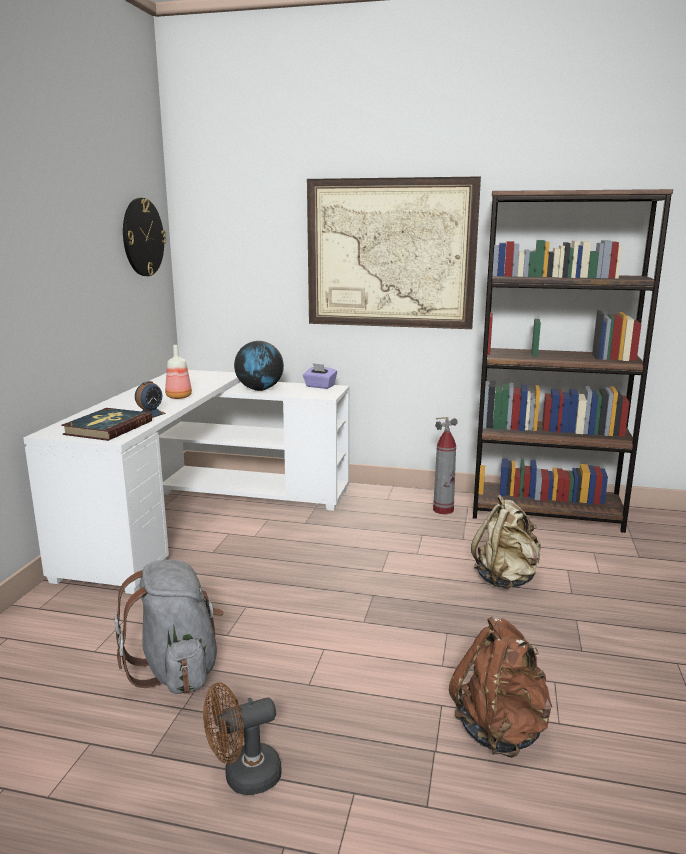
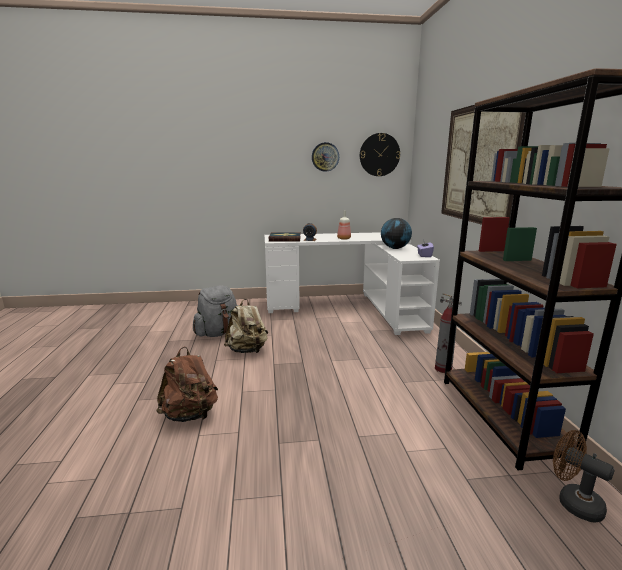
camera: 70 degrees right, 0 degrees up
(84, 245) = (325, 157): none -> wall clock
(243, 777) = (156, 358): brown fan -> brown fan (573, 502)
(506, 579) = (356, 404): beige backpack -> beige backpack (247, 350)

